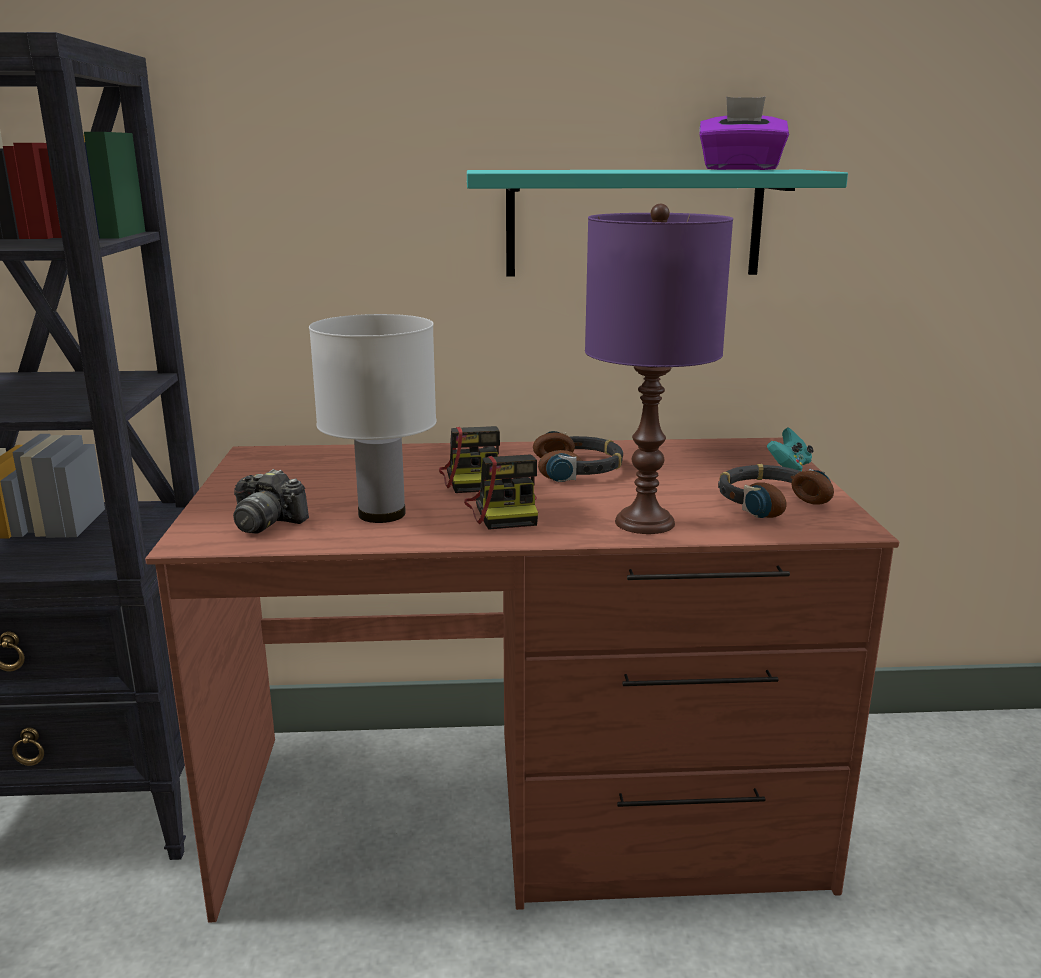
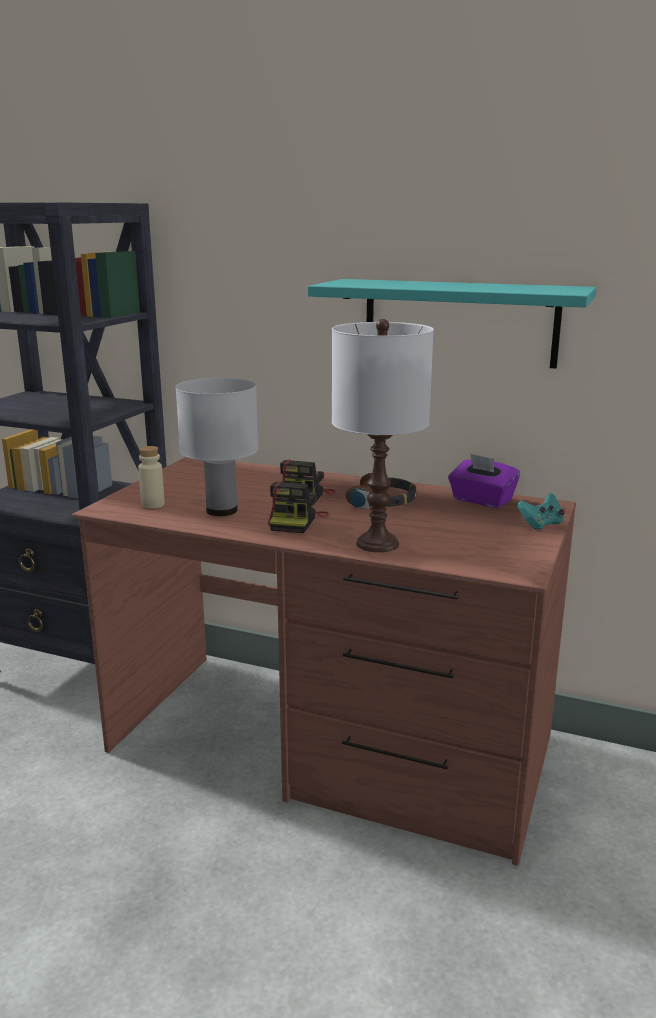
camera: 25 degrees right, 0 degrees up
(266, 522) = (153, 504): camera -> beige bottle
(644, 522) = (377, 543): purple table lamp -> white table lamp
(740, 169) = (530, 286): purple tissue box -> purple tissue box (481, 500)
(768, 501) = (486, 545): headphones -> none

